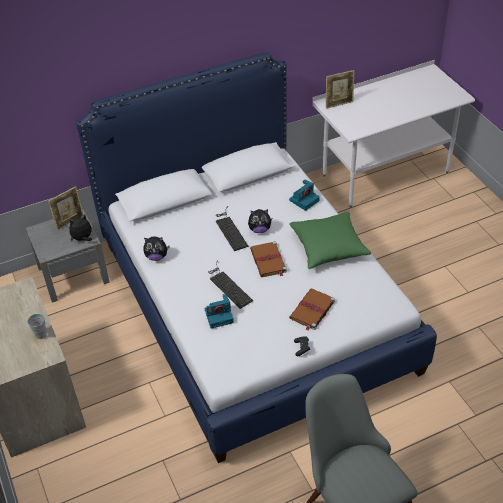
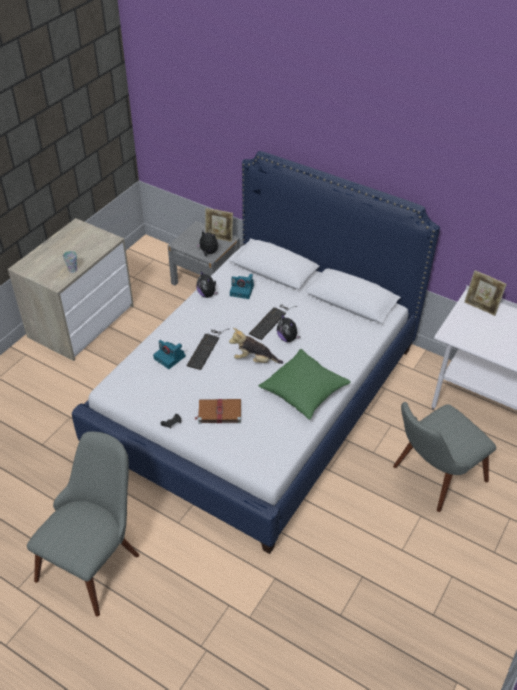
camera: 55 degrees right, 0 degrees up
(268, 261) = (254, 360): brown book -> plush toy
(304, 200) = (349, 350): camera -> camera (242, 290)
(415, 243) = (431, 478): none -> grey chair

